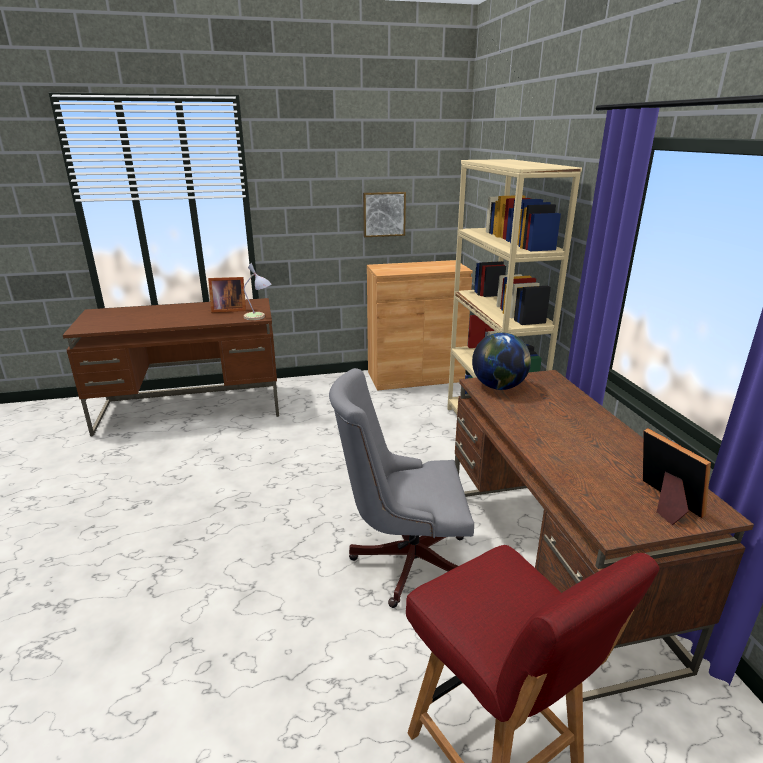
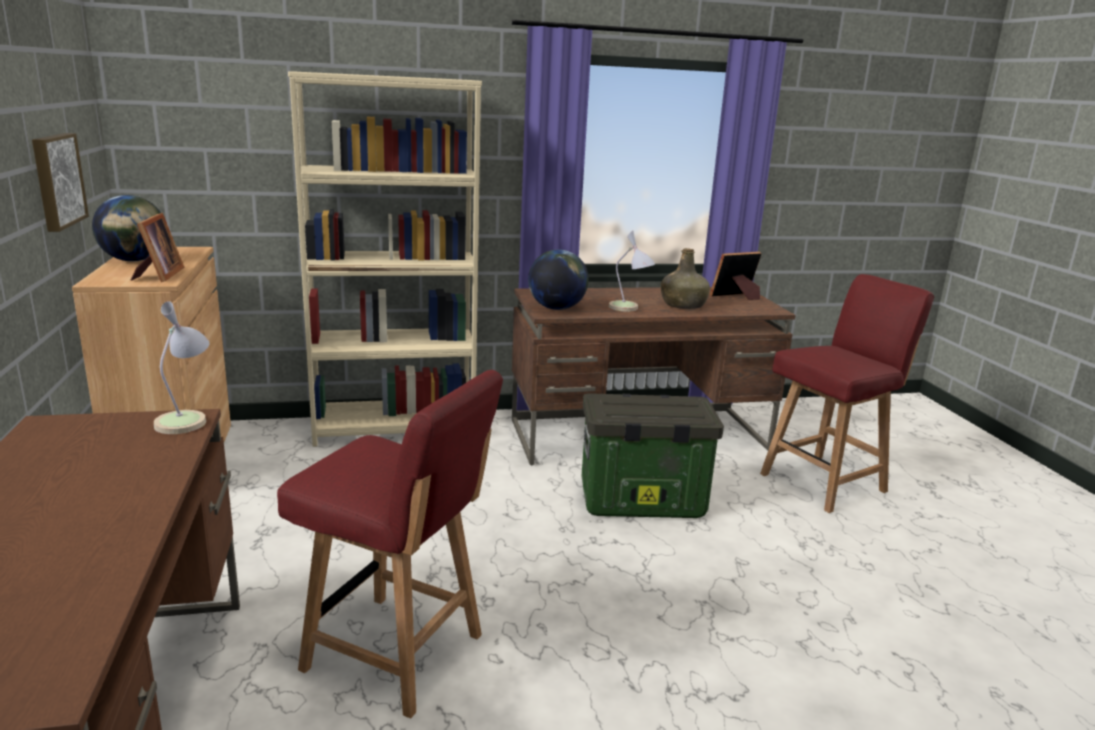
camera: 90 degrees left, 5 degrees down
(228, 309) = (83, 454): picture frame -> picture frame (159, 275)
(233, 460) = (397, 654): none -> red chair
(403, 560) = (640, 502): grey office chair -> storage box
(423, 264) = (134, 260): none -> globe
(528, 421) = (629, 308): none -> table lamp
(572, 454) = (683, 305): none -> green bottle

